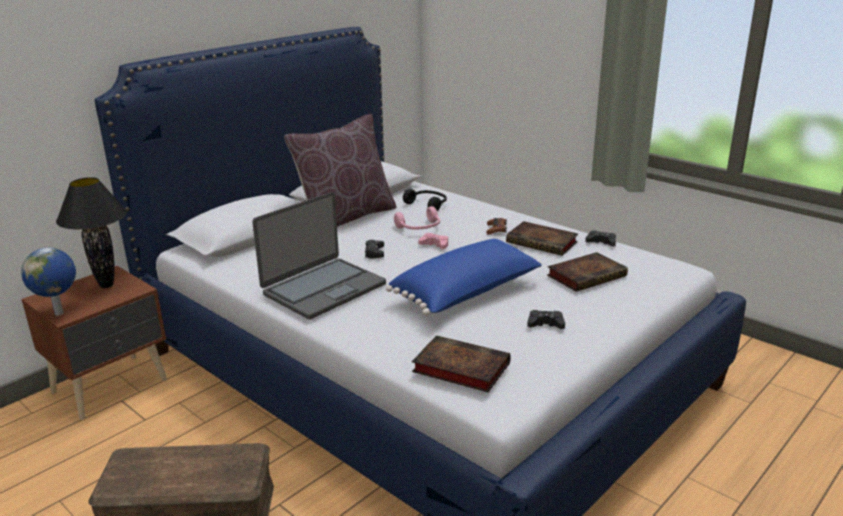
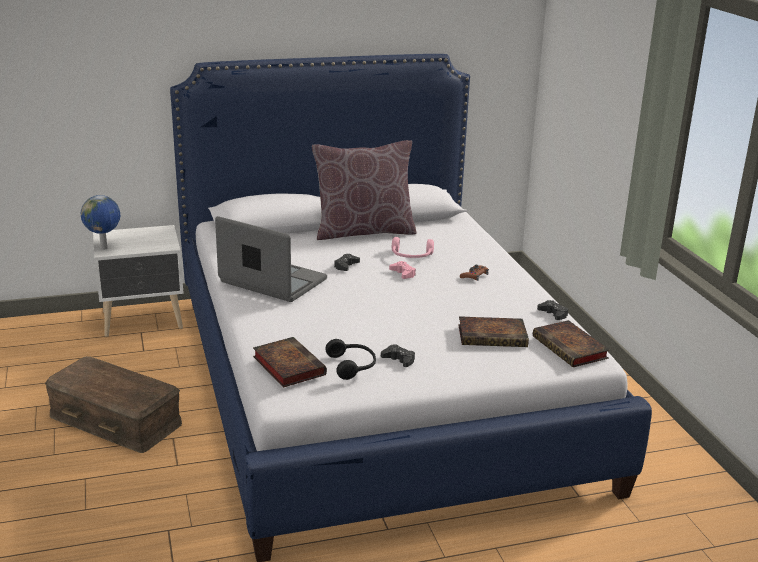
camera: 30 degrees right, 0 degrees up
(107, 285) = (152, 237): black table lamp -> none
(112, 386) = (144, 321): brown nightstand -> white nightstand
(323, 289) = (272, 281): laptop -> laptop turned 135 degrees counterclockwise
(428, 205) = (446, 239): black headphones -> black headphones (352, 366)
(467, 294) = (371, 318): blue pillow -> none
(543, 242) = (499, 299): book -> book (571, 348)

